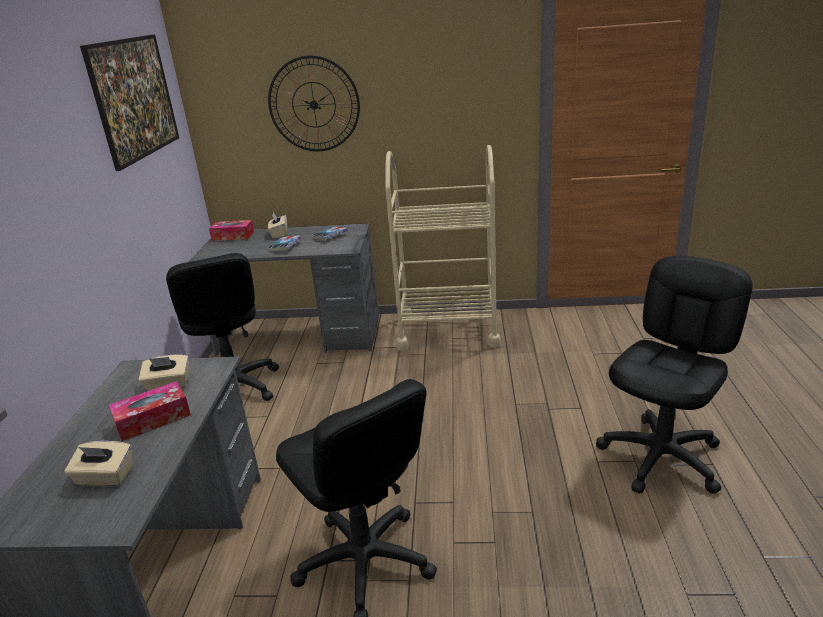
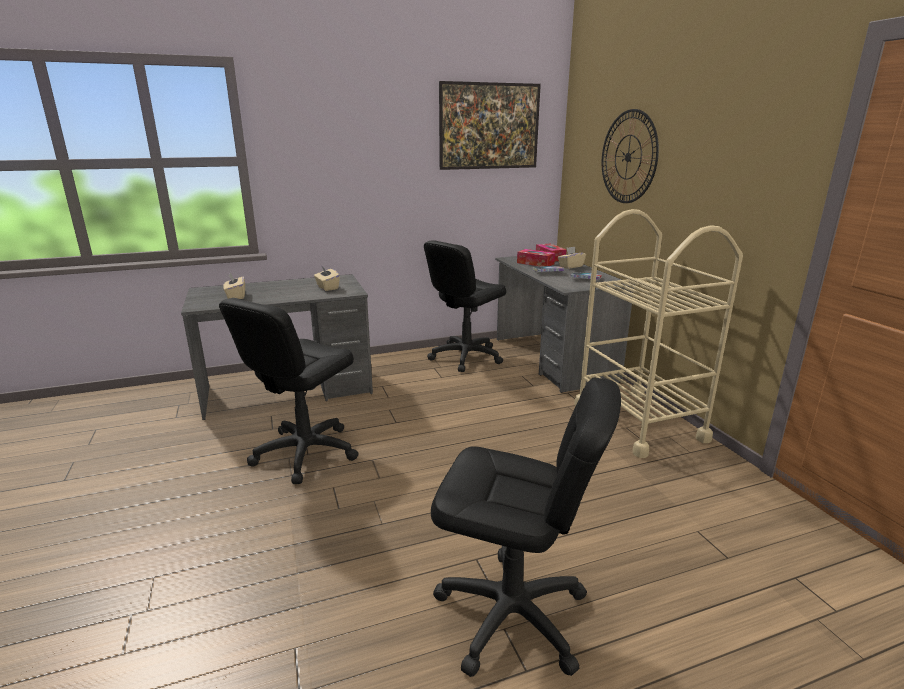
camera: 65 degrees right, 5 degrees down
(153, 419) = (290, 292): tissue box -> tissue box (535, 263)

